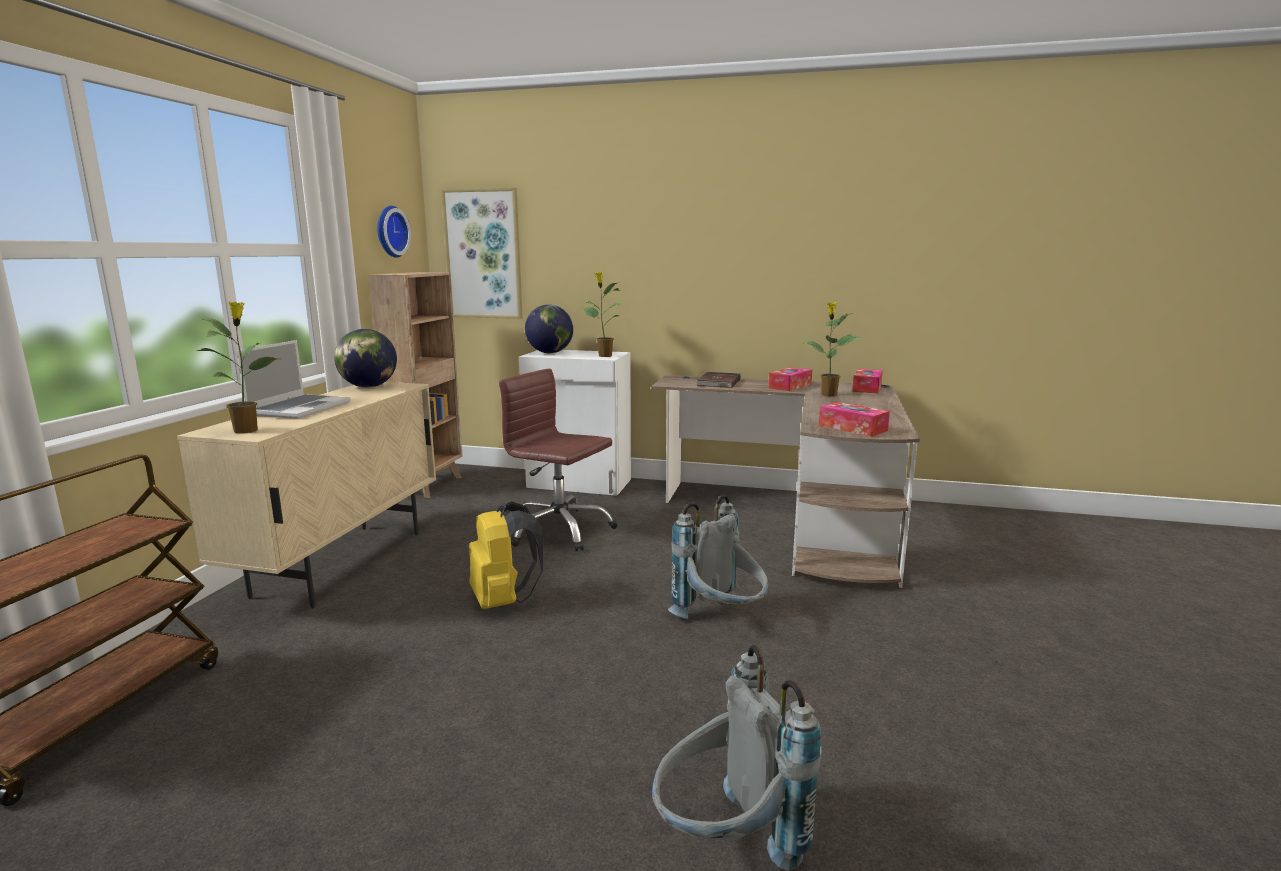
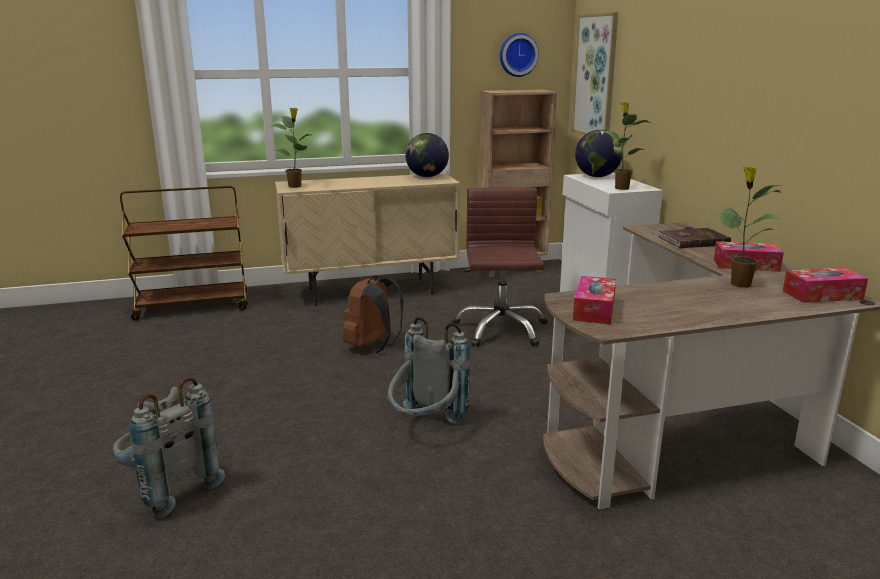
camera: 60 degrees right, 5 degrees up
(299, 408) = (352, 181): laptop -> none
(503, 601) = (373, 347): yellow backpack -> brown backpack

